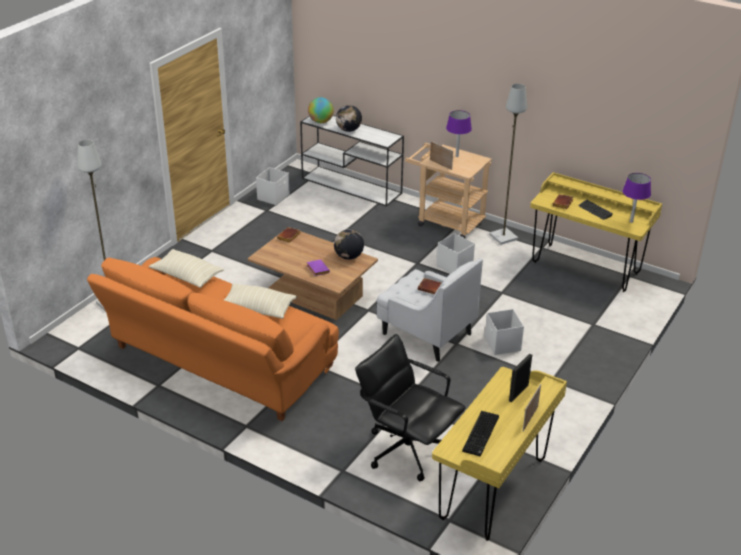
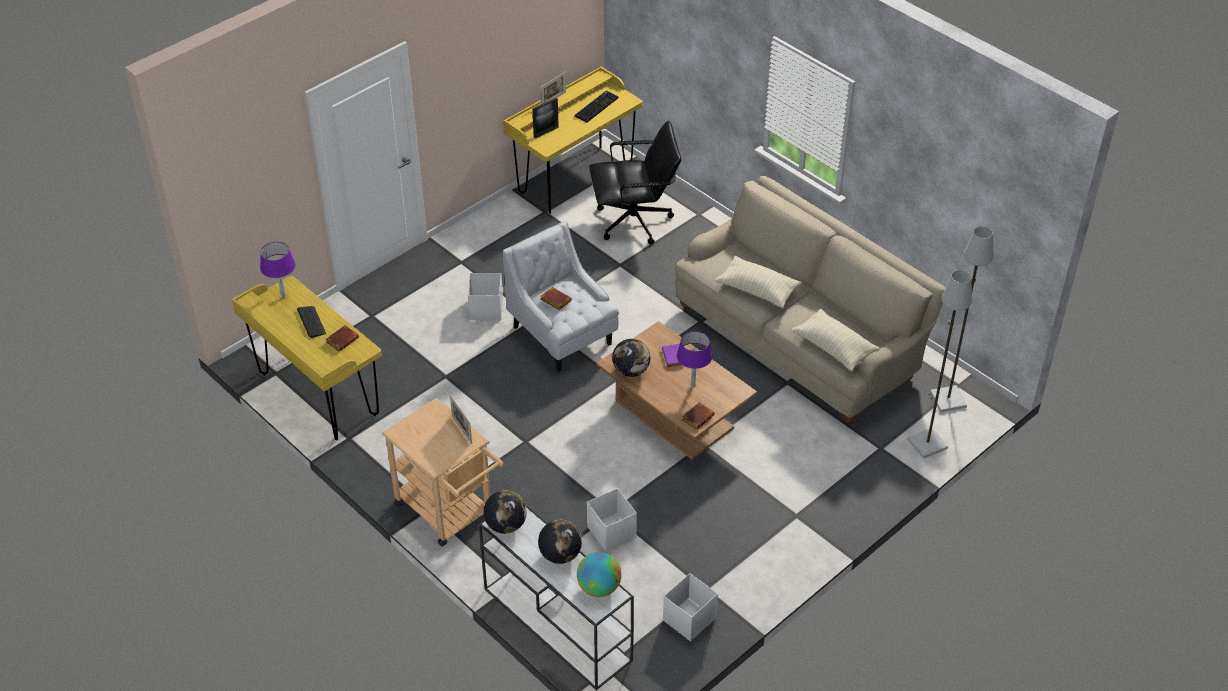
camera: 165 degrees left, 10 degrees up
(219, 363) = (800, 339): orange sofa -> beige sofa
(387, 136) = (506, 525): none -> globe
(407, 449) = (635, 222): black office chair -> black office chair turned 60 degrees counterclockwise
(454, 266) = (480, 427): white storage box -> white storage box (611, 533)
(457, 156) = (428, 445): purple table lamp -> purple table lamp (693, 386)
(502, 237) = (388, 467): grey floor lamp -> grey floor lamp (949, 400)

